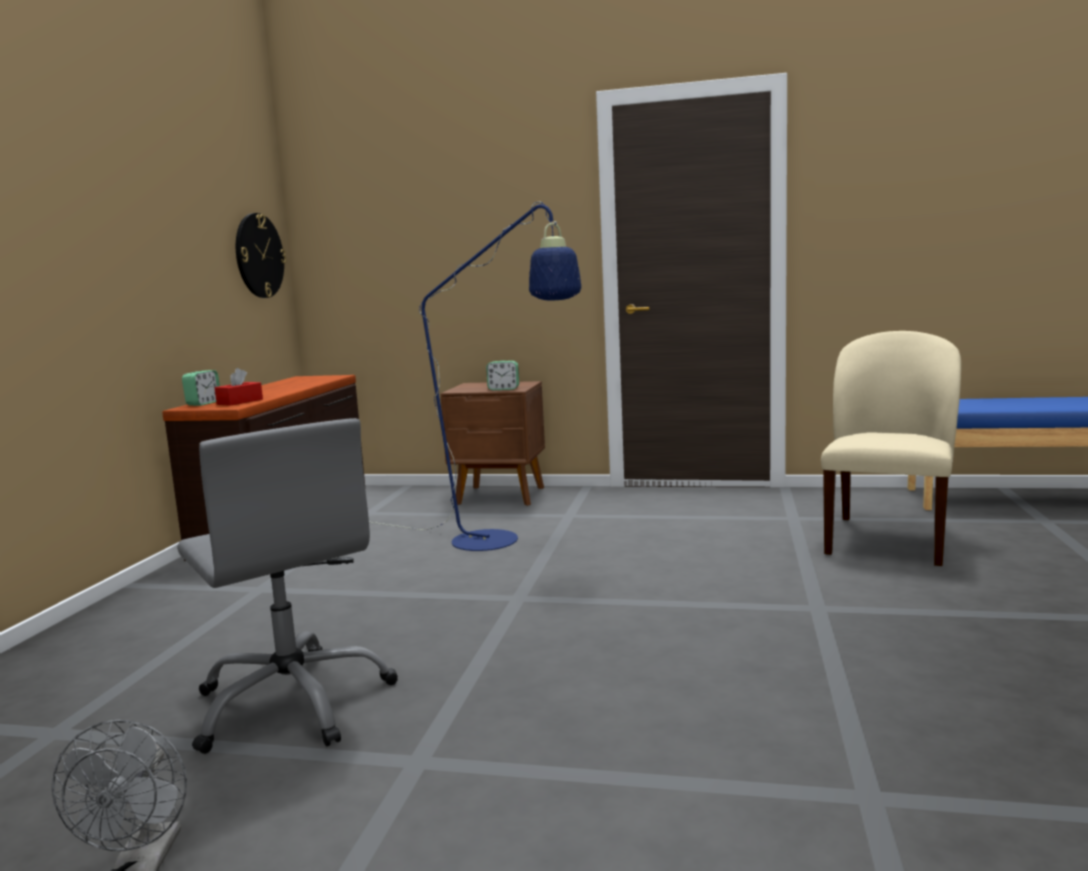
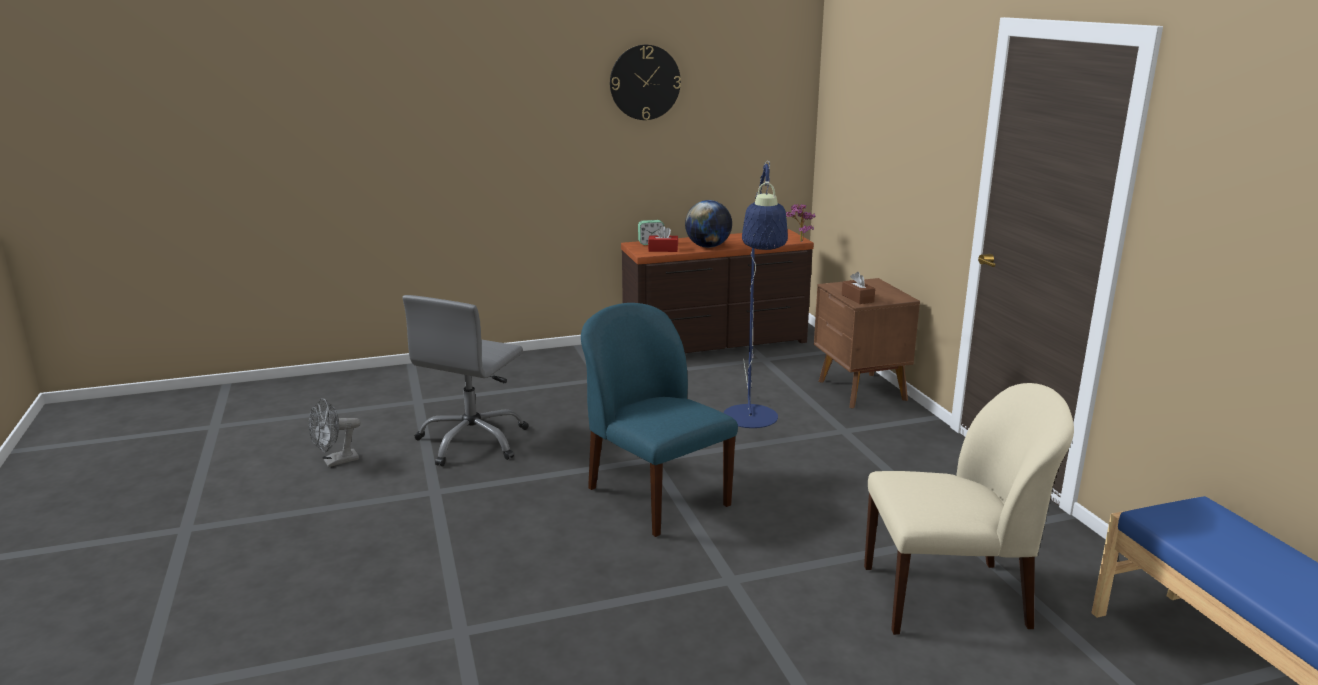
camera: 60 degrees right, 10 degrees up
(259, 256) = (769, 127): wall clock -> wall clock (645, 82)
(277, 392) = (708, 246): none -> globe
(340, 376) = (798, 241): none -> potted plant
(503, 389) = (857, 298): alarm clock -> brown tissue box
(608, 611) = (656, 496): none -> blue chair

